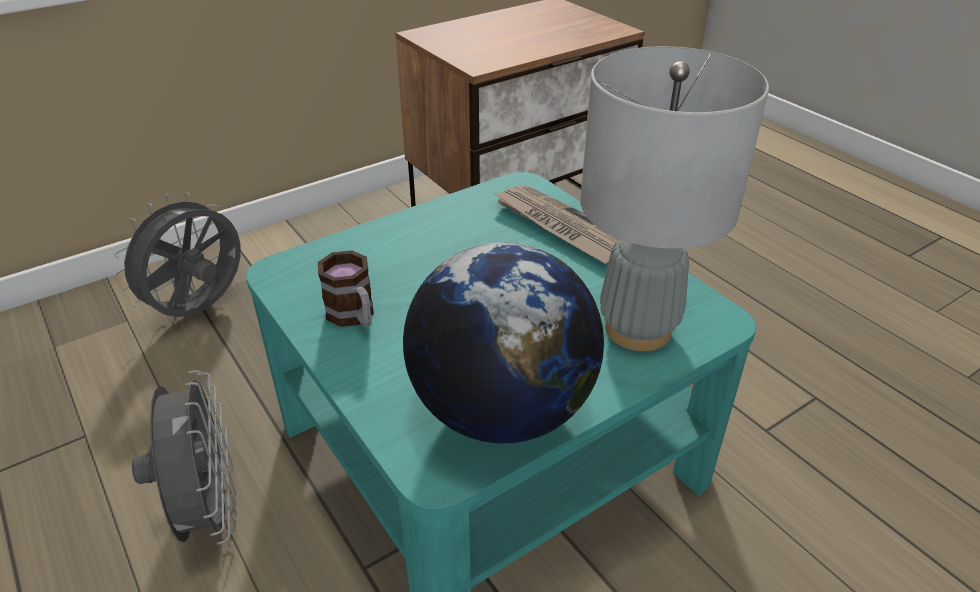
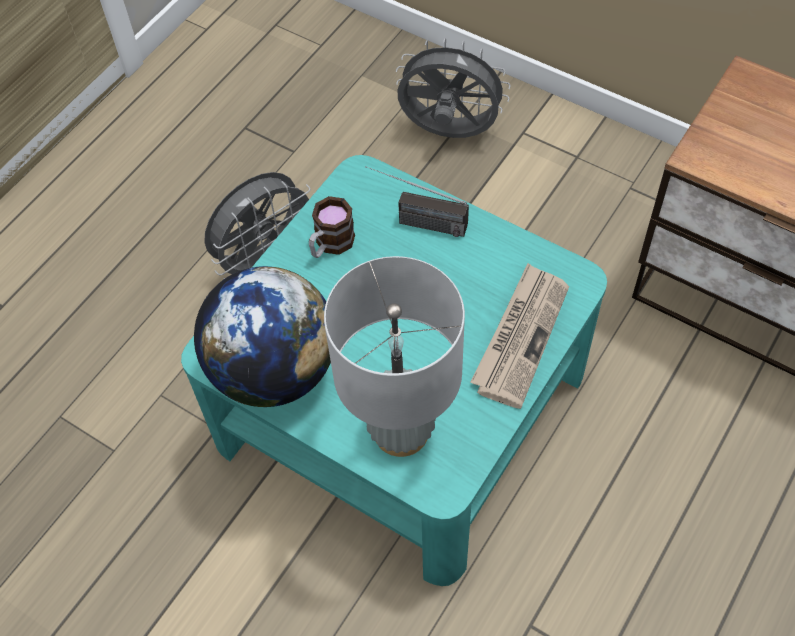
camera: 70 degrees right, 20 degrees up
(378, 251) = (415, 221): none -> radio

